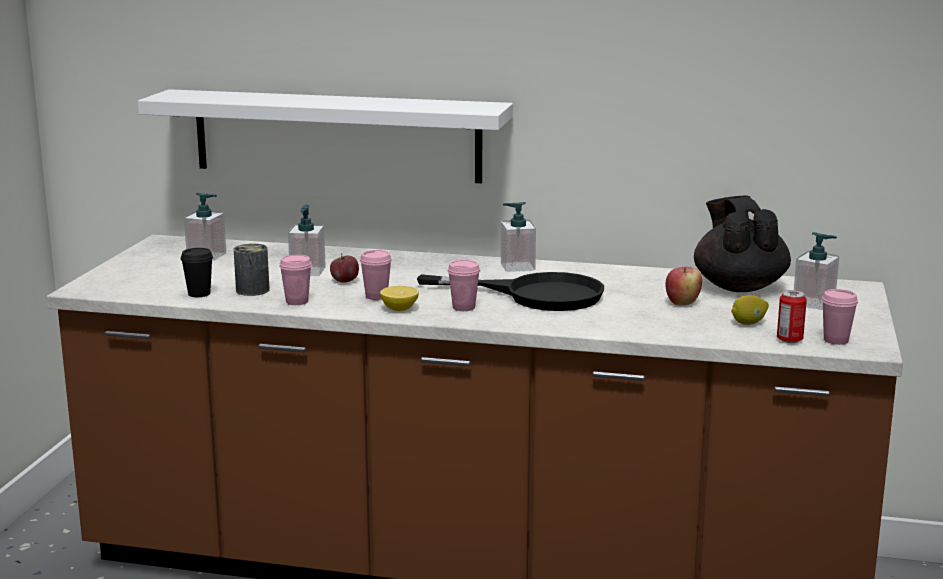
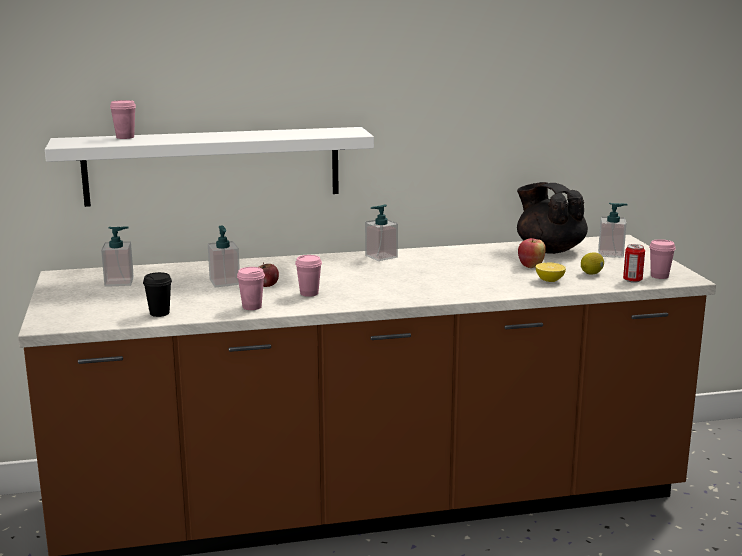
camera: 25 degrees left, 0 degrees up
(252, 290) = (201, 303): can -> none
(399, 309) = (341, 300): lemon -> lemon (549, 280)
(463, 307) = (387, 292): pink cup -> pink cup (125, 137)
(536, 295) = (424, 275): black frying pan -> none

